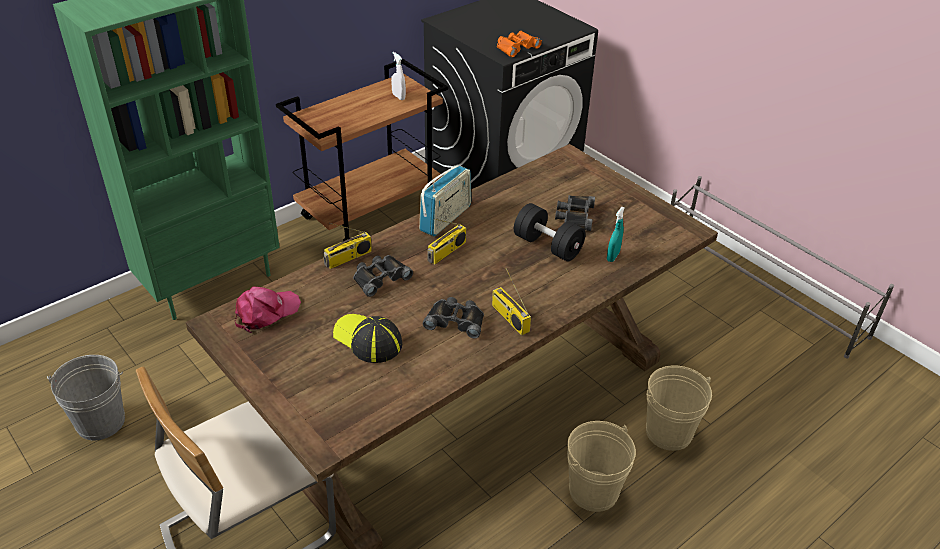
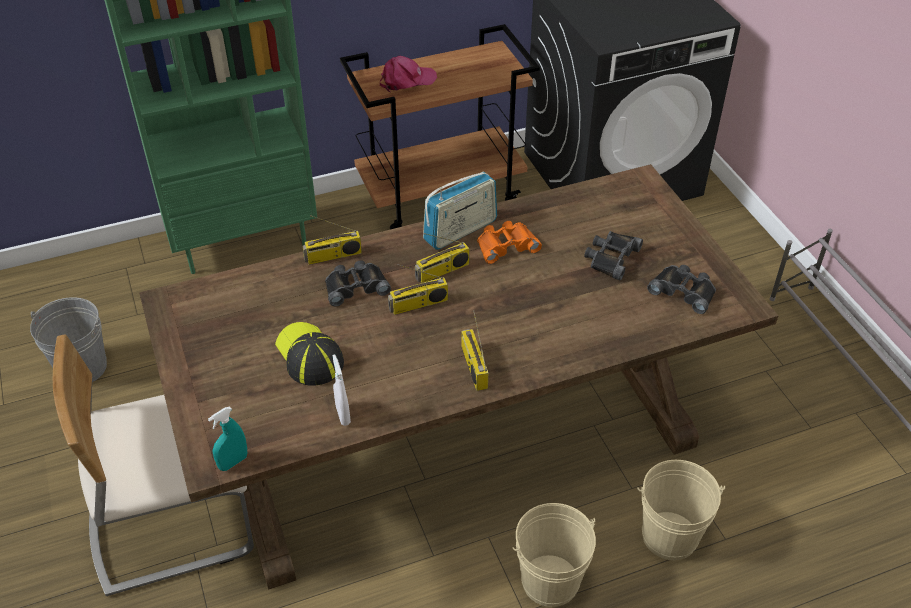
camera: 20 degrees right, 5 degrees up
(266, 312) = (221, 300): pink cap -> pink cap (406, 80)
(398, 97) = (483, 69): white spray bottle -> white spray bottle (343, 415)
(440, 281) = (418, 305): none -> radio
(456, 321) = (412, 356): black binoculars -> black binoculars (683, 291)
(516, 47) = (625, 33): orange binoculars -> orange binoculars (506, 245)
(547, 246) = (560, 288): black dumbbell -> none
(613, 256) = (631, 318): turquoise spray bottle -> turquoise spray bottle (233, 462)

